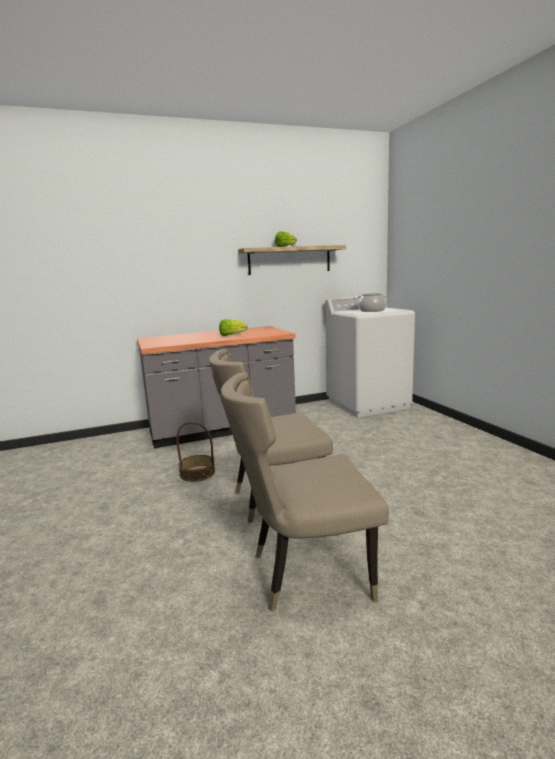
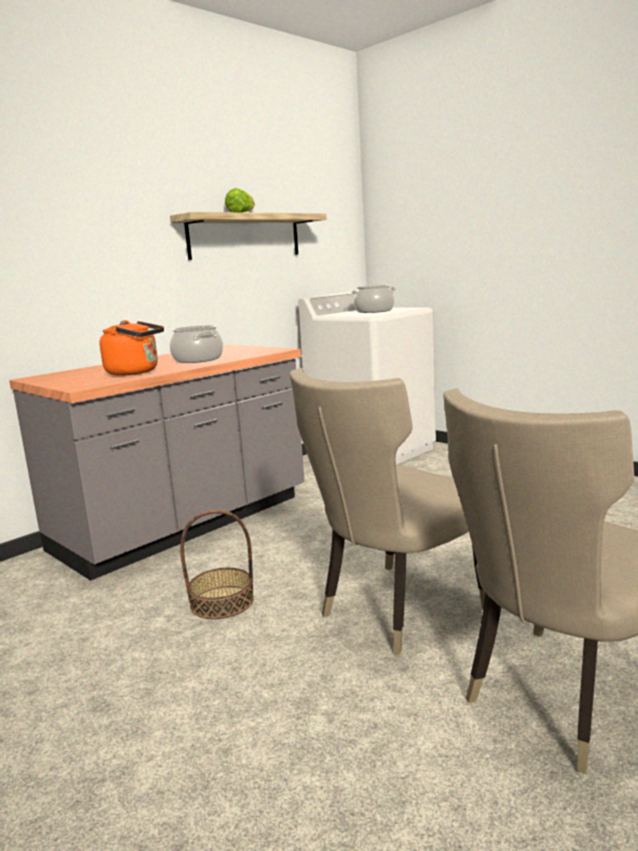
camera: 25 degrees left, 0 degrees up
(189, 340) = (136, 372): none -> orange kettle
(231, 335) = (197, 359): lettuce -> cooking pot

